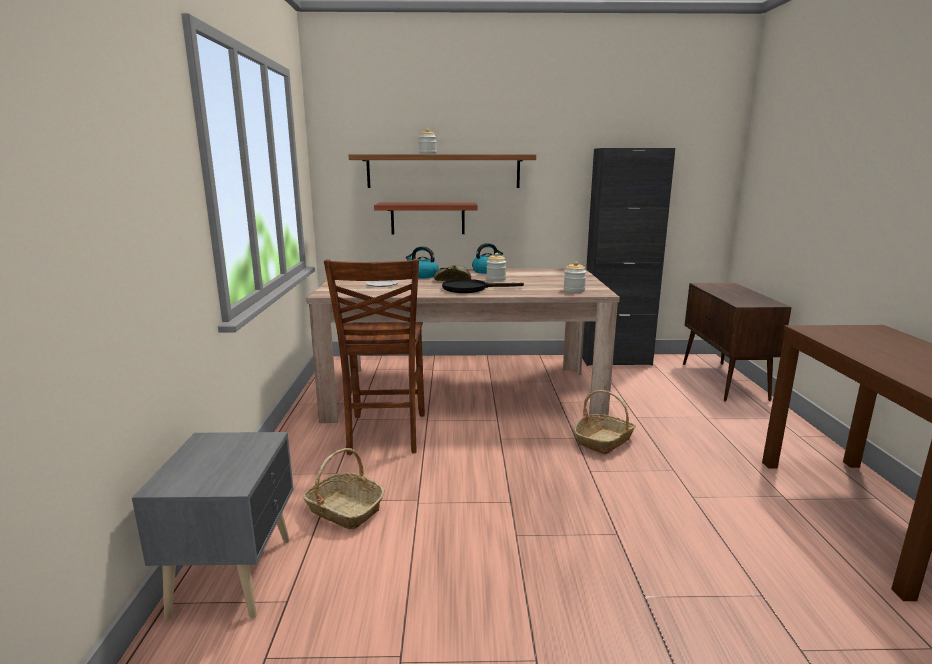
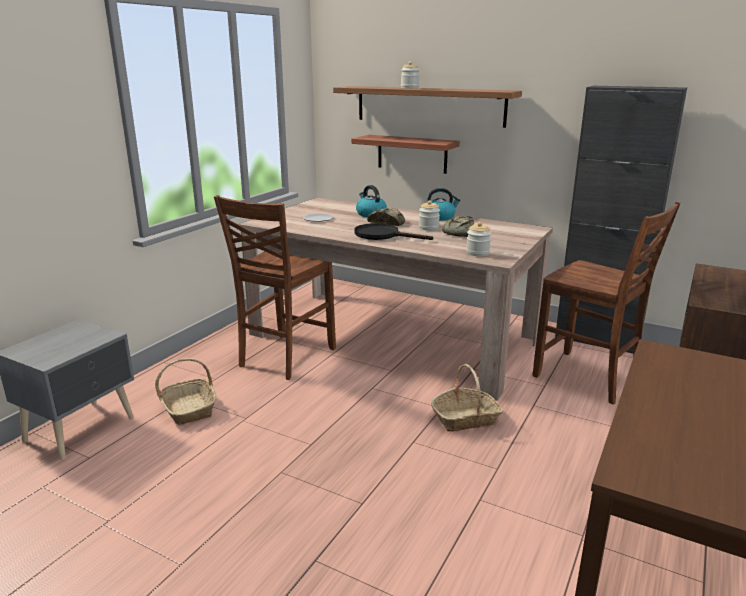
camera: 30 degrees right, 5 degrees up
(528, 279) = (459, 233): none -> bread
(645, 388) = (588, 378): none -> brown chair

